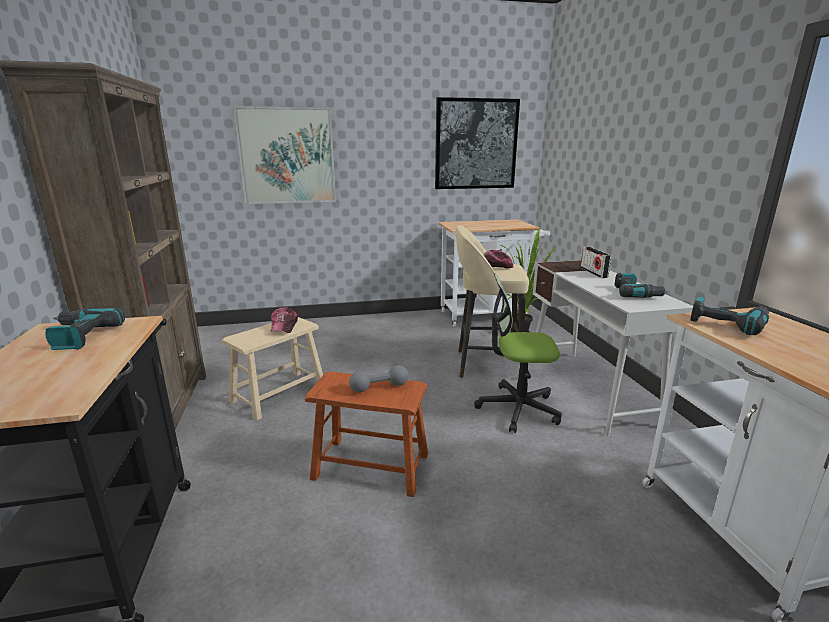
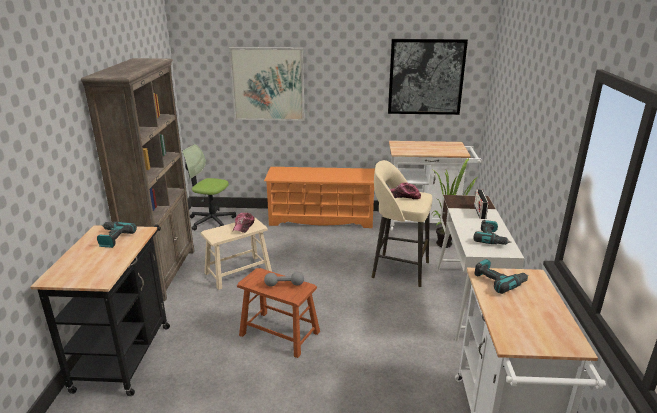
camera: 15 degrees right, 5 degrees up
(365, 323) = (321, 219): none -> orange shoe rack
(517, 408) = (401, 309): office chair -> office chair (211, 220)

